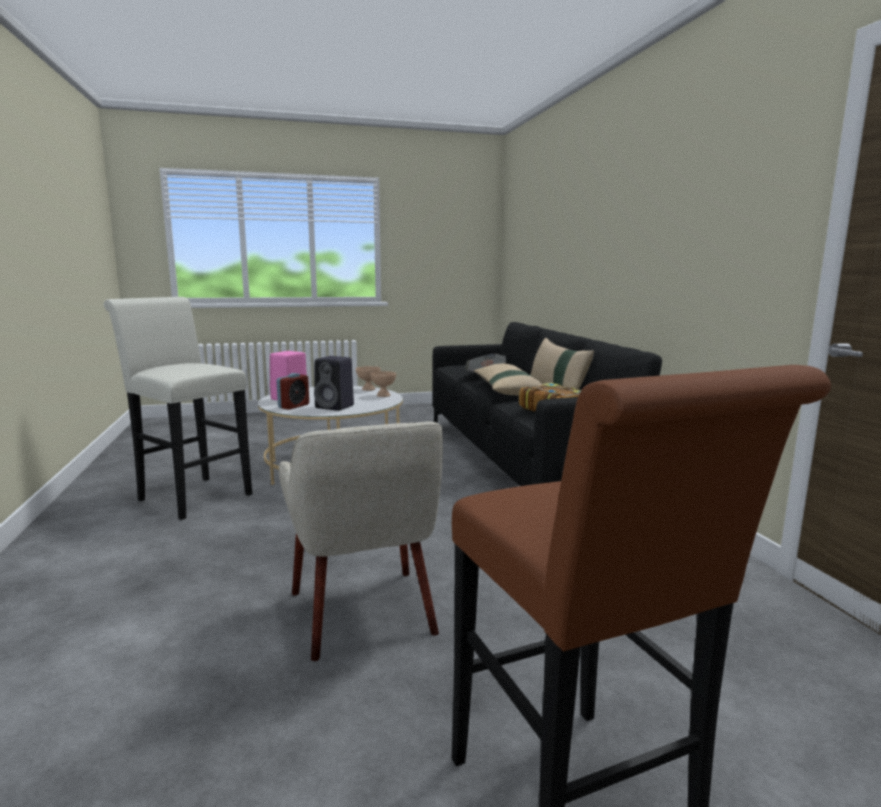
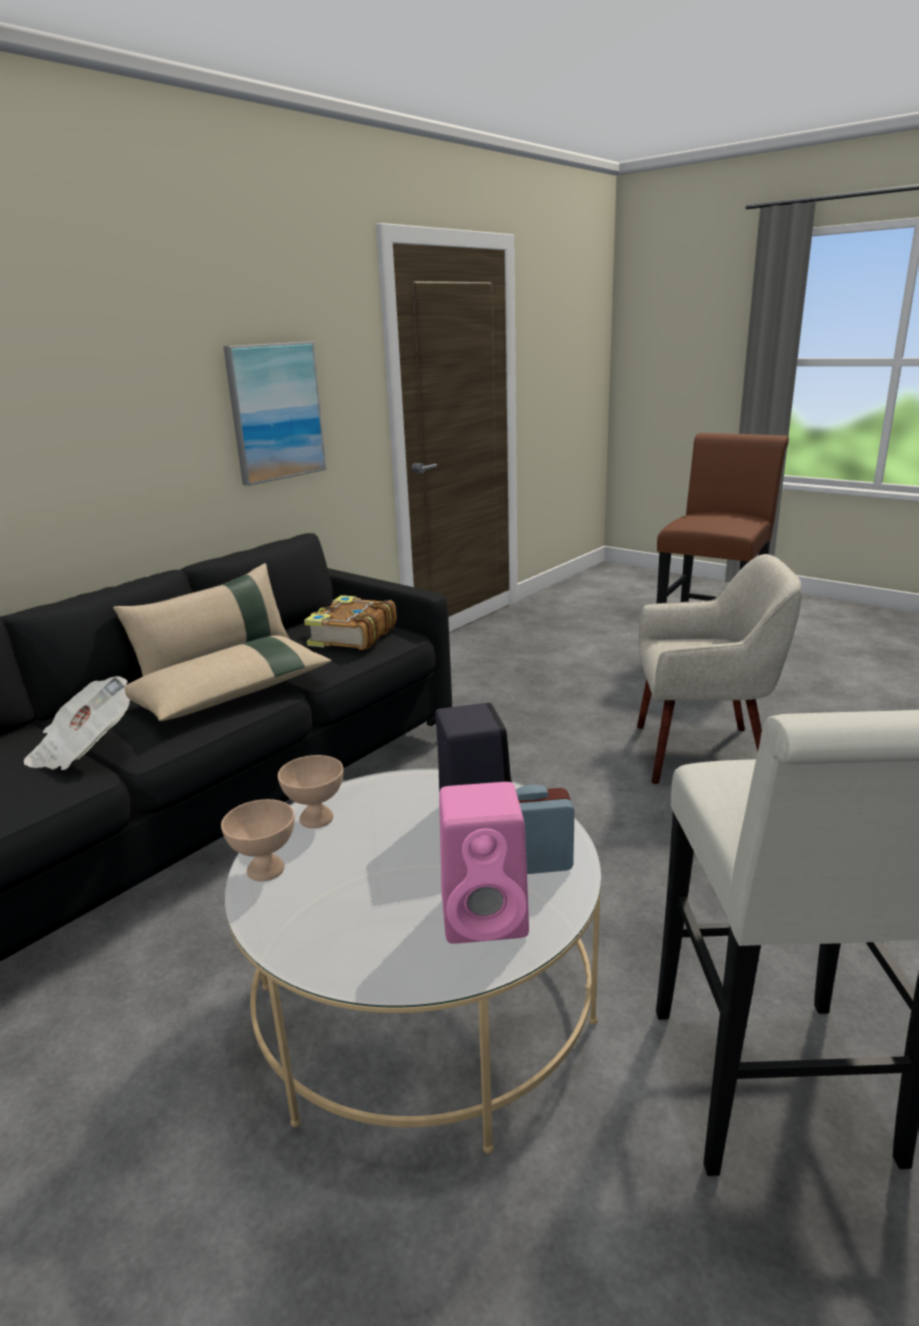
camera: 125 degrees left, 10 degrees up
(364, 613) = (702, 753): beige armchair -> beige armchair turned 60 degrees clockwise
(700, 254) = (275, 412): none -> picture

